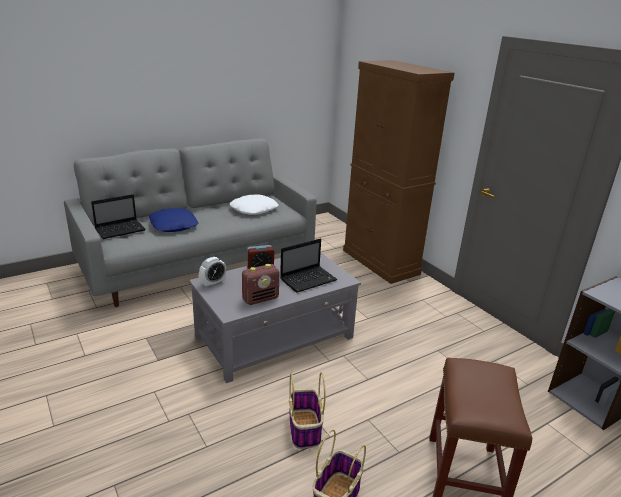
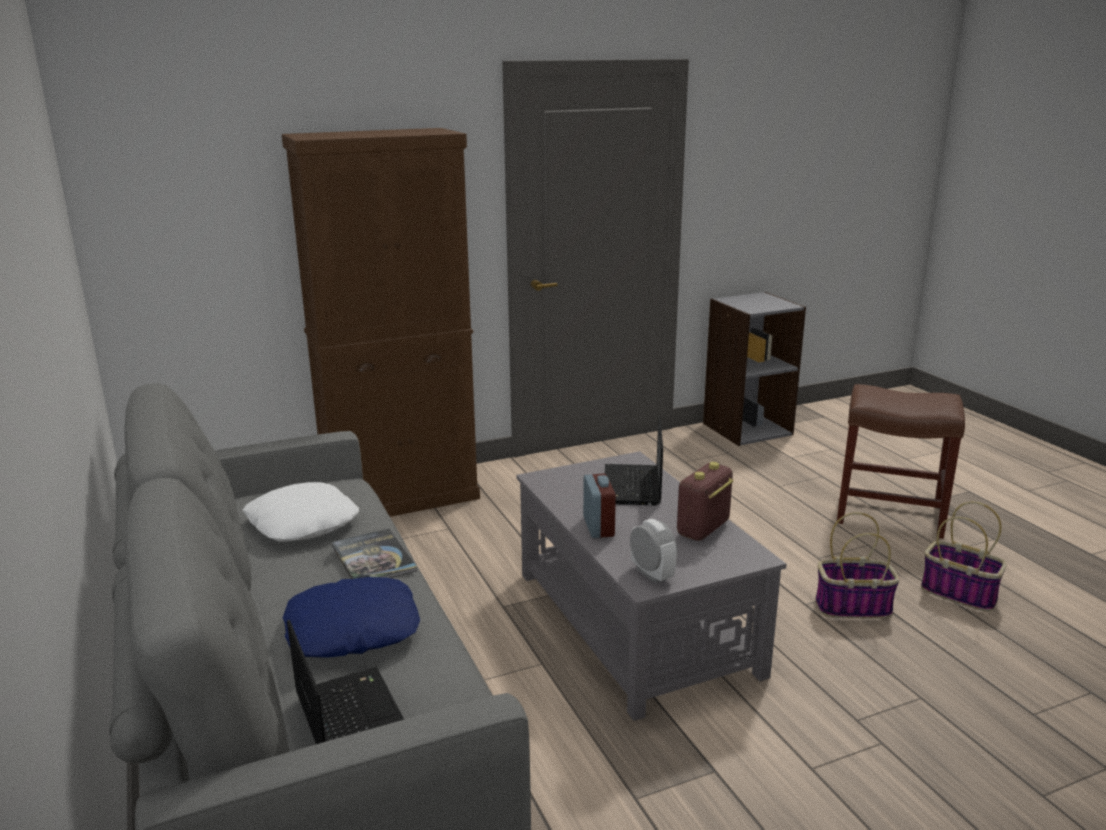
camera: 80 degrees left, 5 degrees down
(223, 223) = (373, 558): none -> book
(260, 299) = (703, 529): radio -> radio turned 120 degrees counterclockwise
(309, 279) = (633, 487): laptop -> laptop turned 150 degrees counterclockwise

